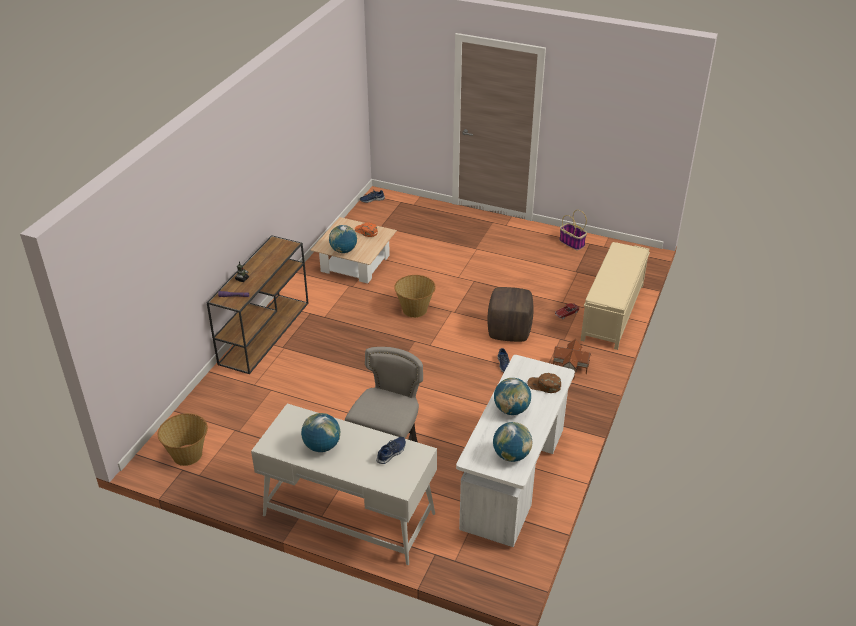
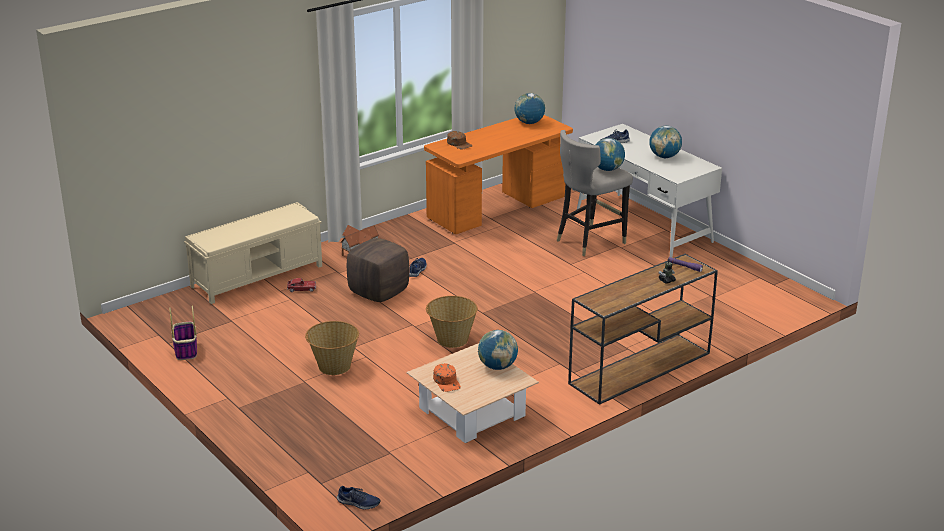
camera: 150 degrees left, 10 degrees down
(188, 454) = (765, 293): basket -> basket (333, 366)
(511, 410) = (501, 139): globe -> globe (607, 169)
(514, 479) = (498, 208): white desk -> orange desk

